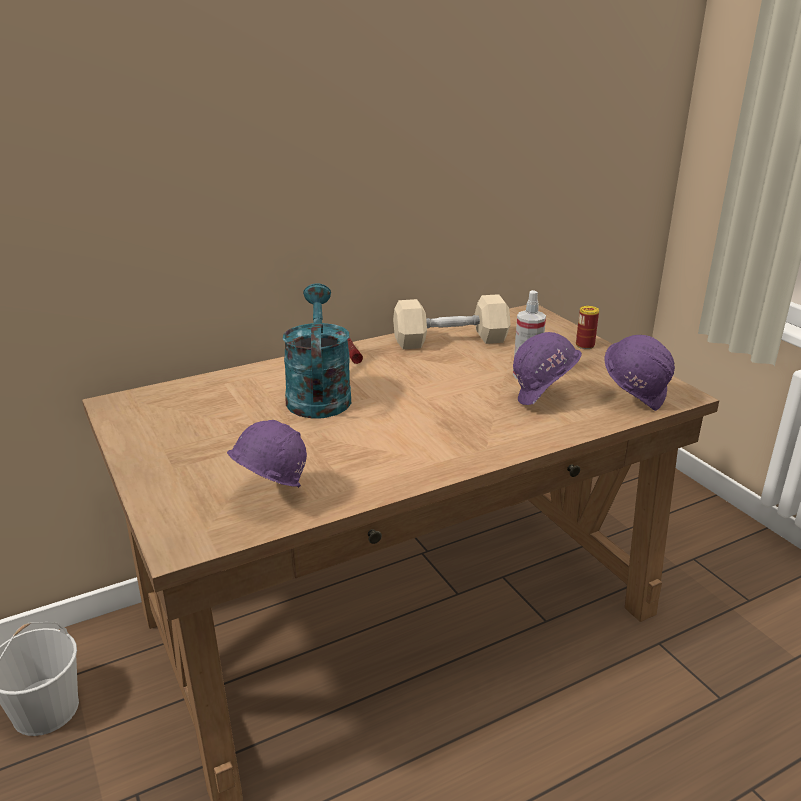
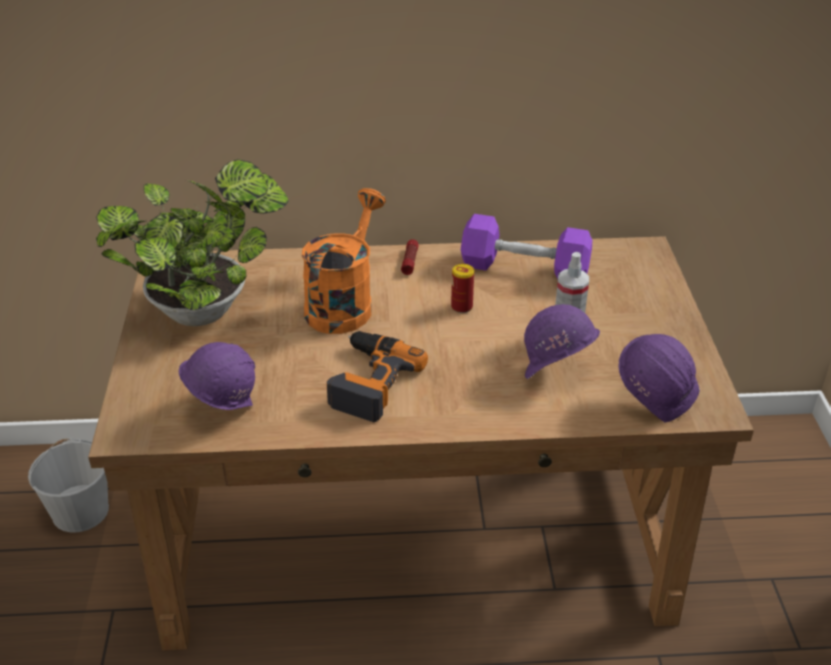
camera: 25 degrees right, 10 degrees up
(187, 427) = (207, 309): none -> potted plant
(318, 394) = (343, 303): turquoise watering can -> orange watering can
(392, 442) = (368, 381): none -> power drill
(450, 341) = (524, 268): beige dumbbell -> purple dumbbell
(585, 345) = (667, 313): can -> can (461, 307)

